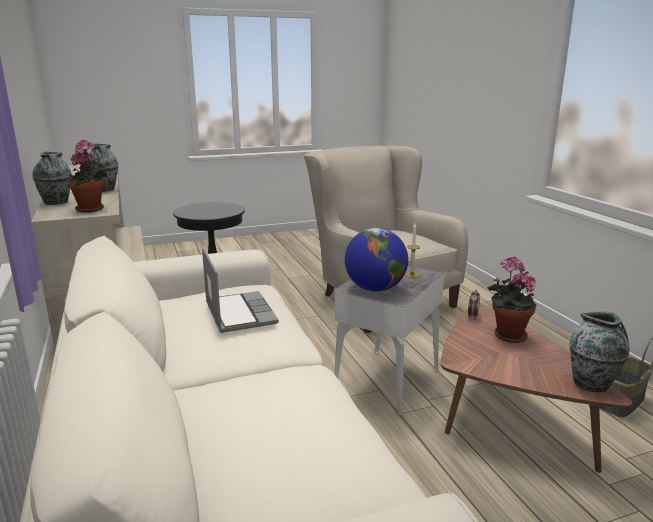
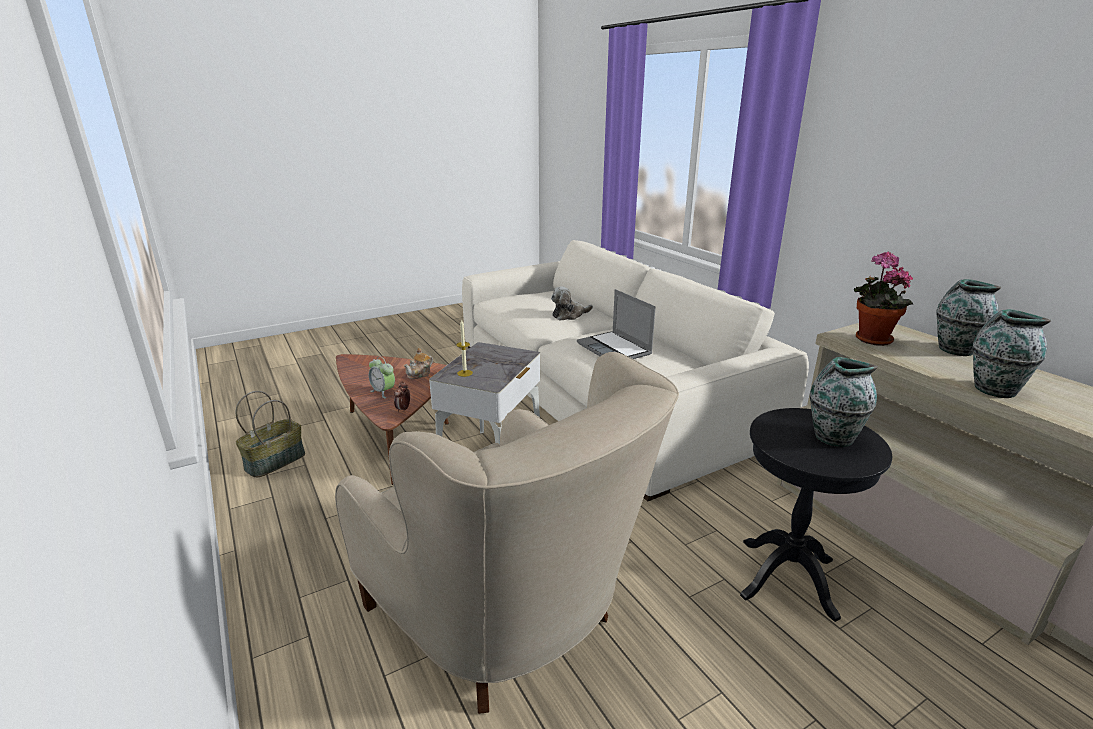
camera: 170 degrees right, 5 degrees up
(246, 396) = (569, 315): none -> plush toy
(375, 289) = (502, 355): globe -> none
(478, 355) = (420, 374): none -> teapot
(507, 335) = (383, 392): potted plant -> alarm clock
(592, 384) = (351, 362): vase -> vase (832, 437)

